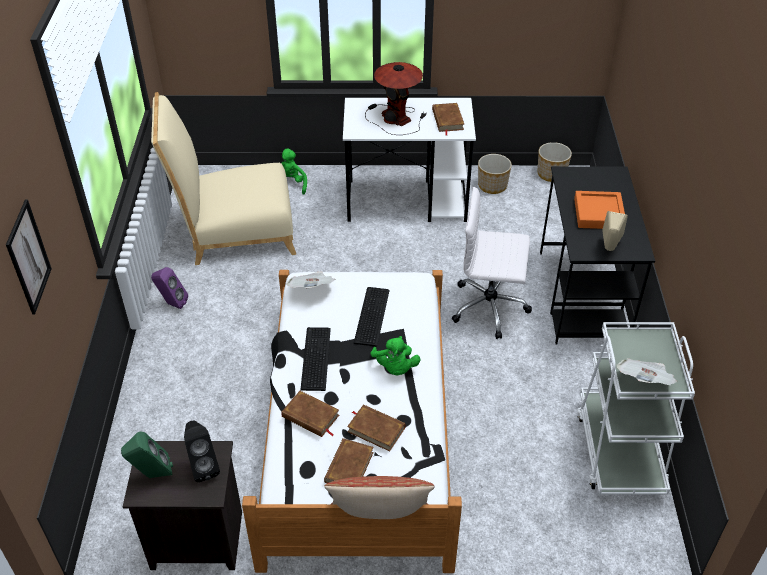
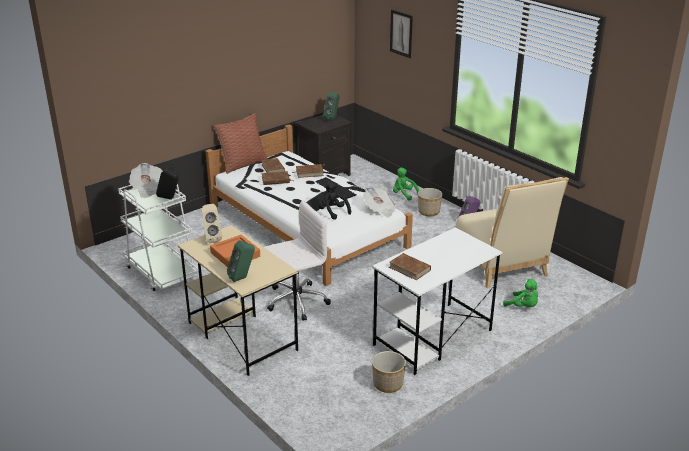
camera: 140 degrees right, 15 degrees down
(203, 467) = (318, 126): black speaker -> black speaker (170, 199)
(234, 232) = (502, 265): beige chair -> beige chair turned 120 degrees clockwise
(370, 317) = (333, 212): keyboard -> black plush toy
(395, 368) = (294, 201): green plush toy -> green plush toy (404, 194)
(396, 118) = (445, 254): table lamp -> none
(552, 174) = (352, 423): planter -> planter (428, 211)
(582, 297) = (241, 336): black desk -> beige desk
(612, 183) = (242, 278): none -> green speaker

